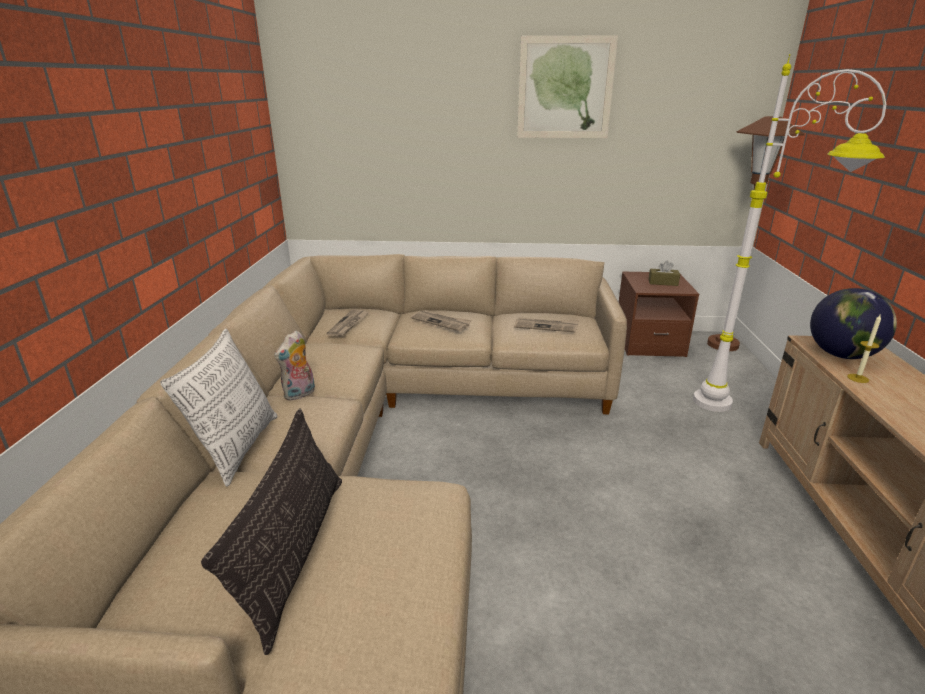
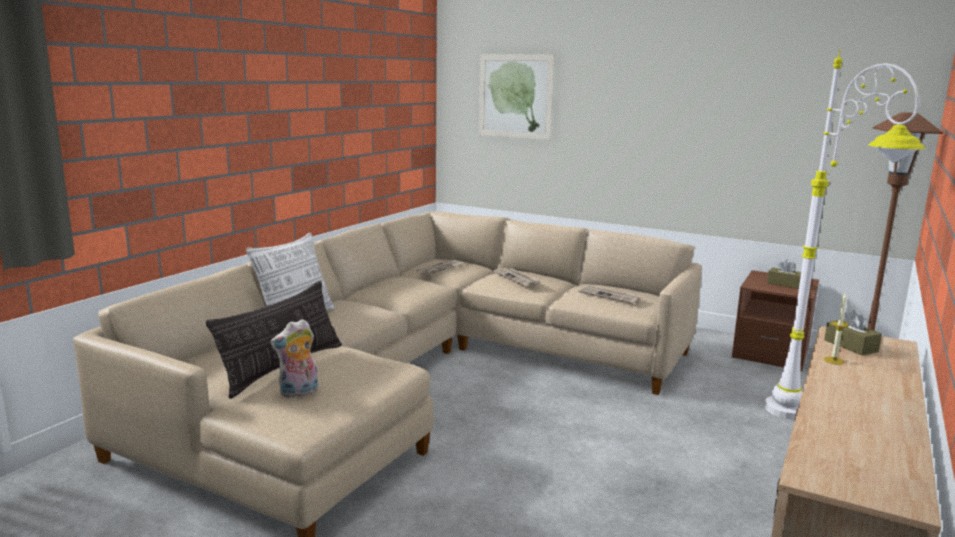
camera: 25 degrees right, 10 degrees down
(300, 394) = (362, 302): plush toy -> plush toy (298, 393)
(565, 88) = (693, 79): picture -> picture (515, 96)
(842, 355) = (850, 346): globe -> brown tissue box

